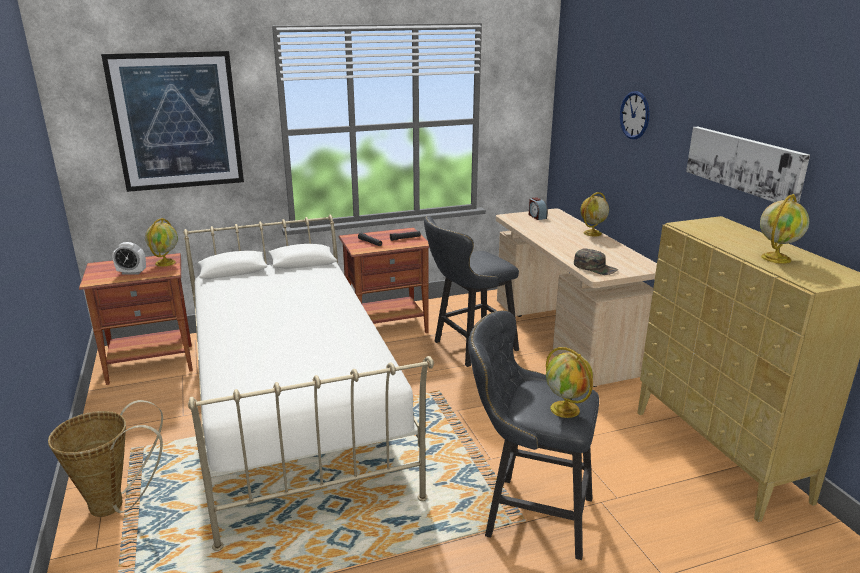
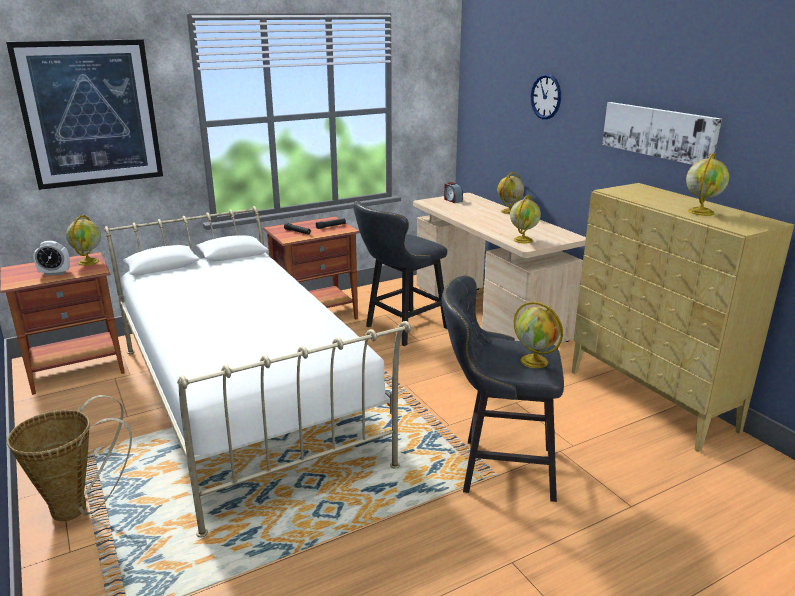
camera: 10 degrees left, 0 degrees up
(595, 267) = (523, 240): green cap -> globe

